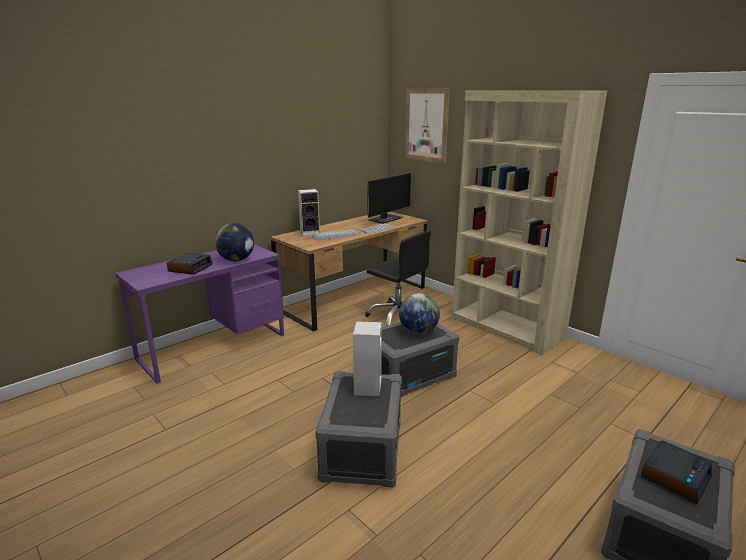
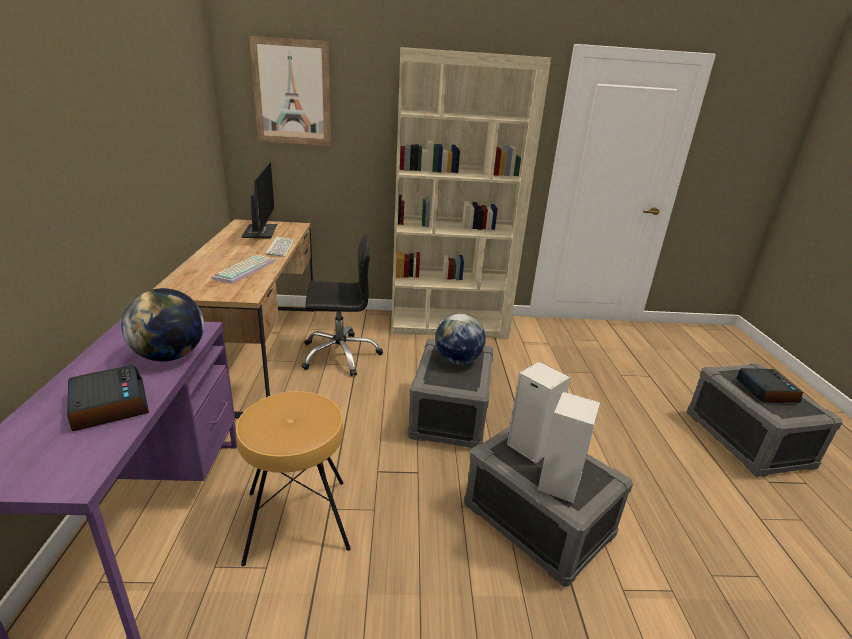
camera: 50 degrees left, 5 degrees up
(259, 376) = (297, 520): none -> brown stool
(310, 232) = (197, 274): speaker -> speaker (558, 482)

